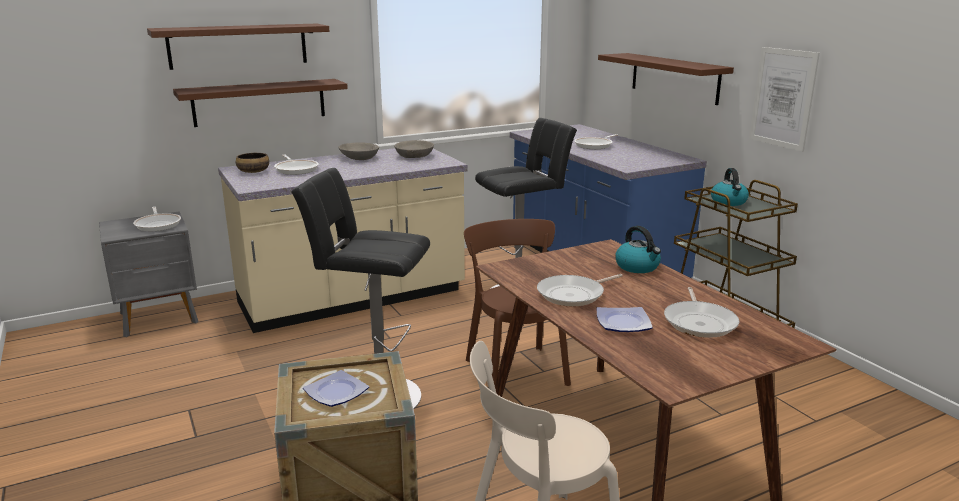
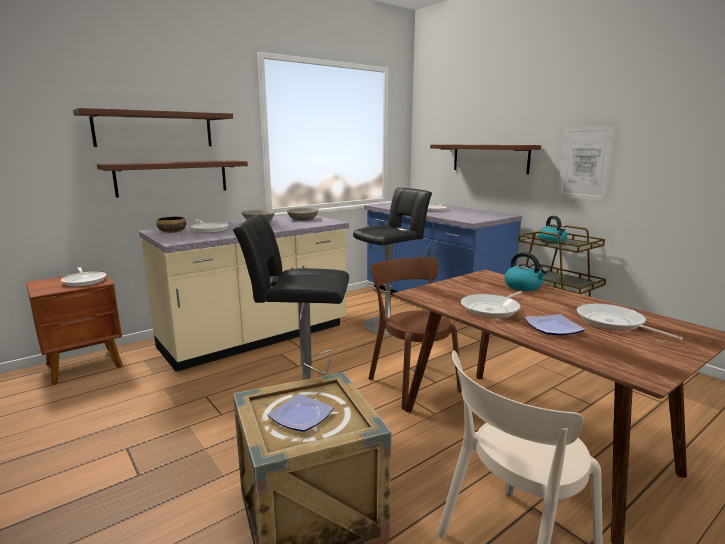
camera: 10 degrees left, 5 degrees down
(160, 318) = (86, 366): grey nightstand -> brown nightstand
(699, 322) = (613, 323): frying pan -> frying pan turned 150 degrees clockwise

